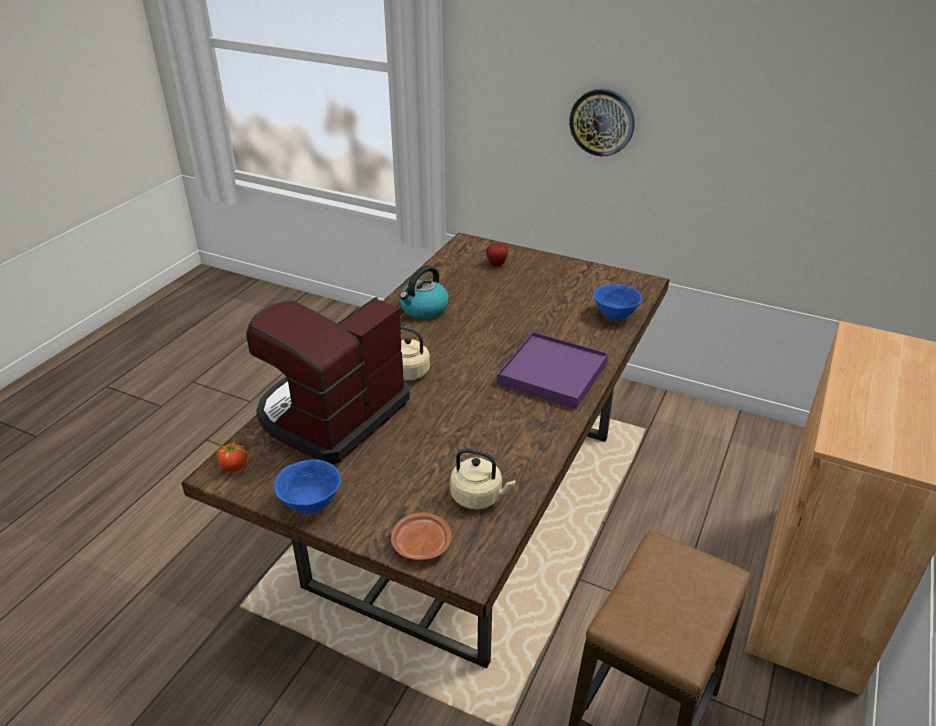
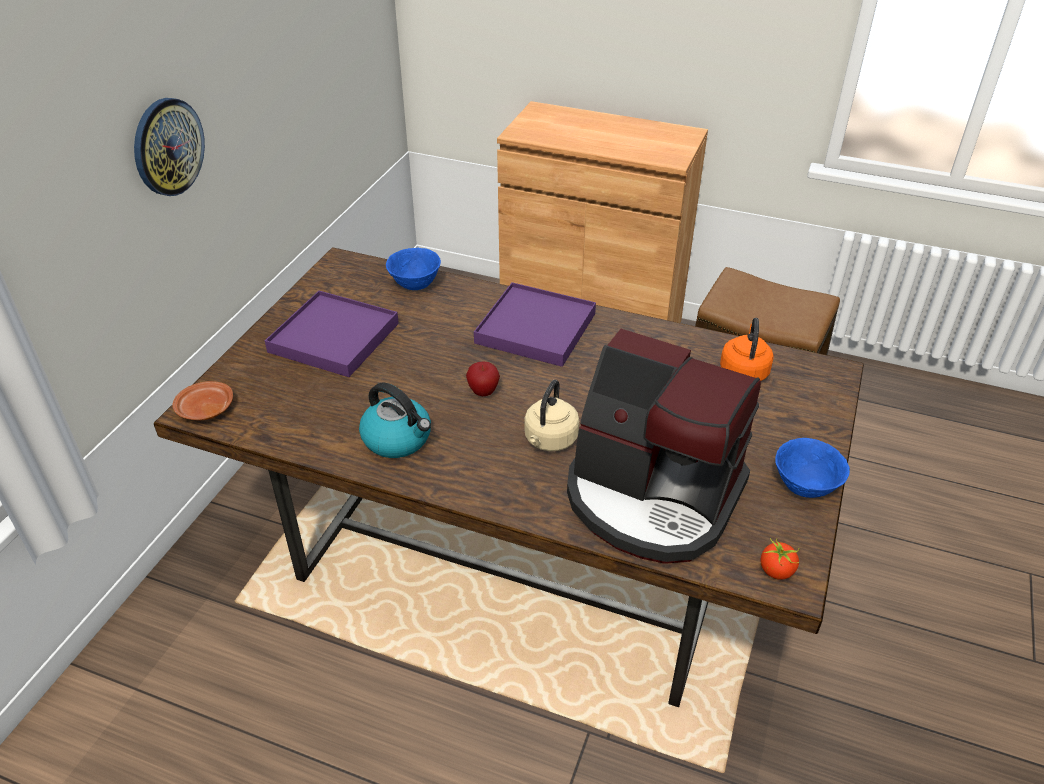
camera: 95 degrees left, 5 degrees up
(421, 543) = (819, 402): brown plate -> brown plate (205, 409)
(479, 497) = (744, 371): beige kettle -> orange kettle
(496, 264) = (274, 377): apple -> apple (483, 392)
(541, 283) = (334, 337): none -> purple tray

